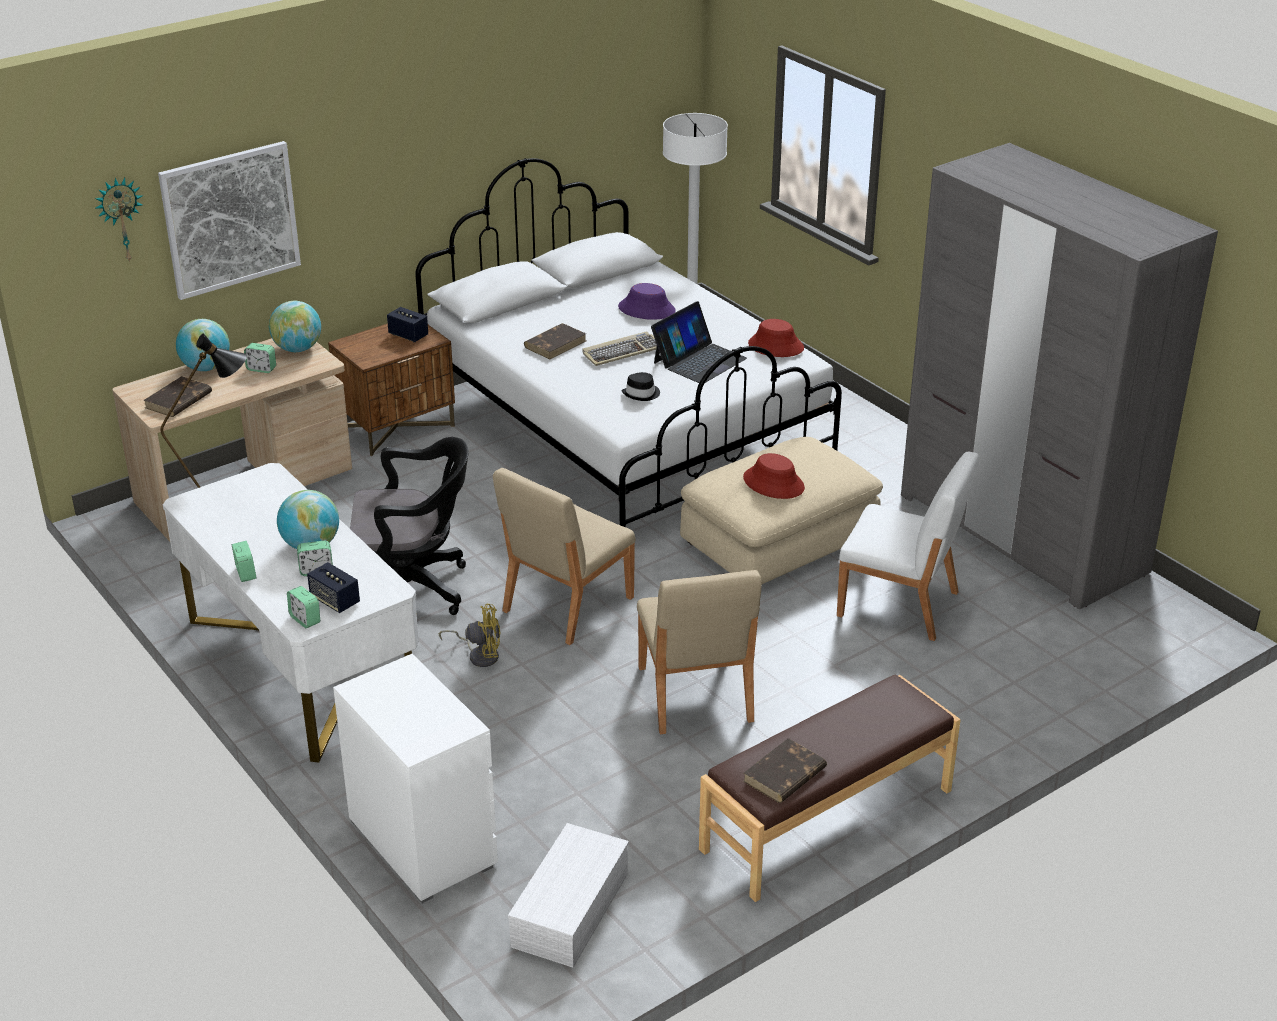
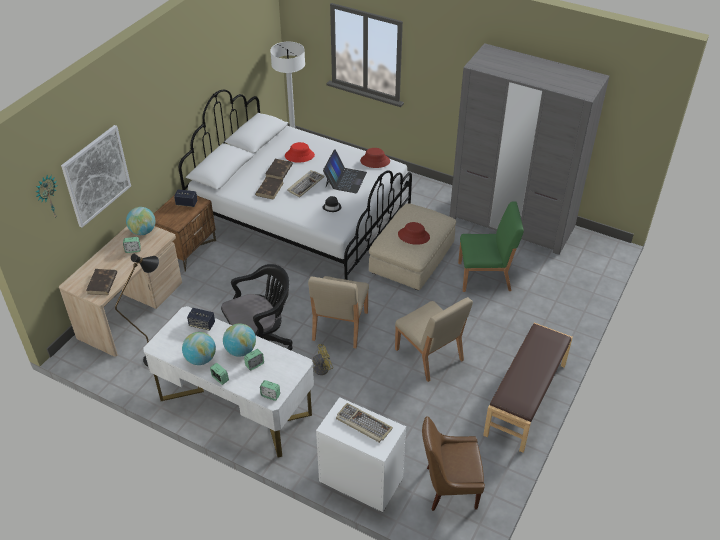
camera: 25 degrees left, 10 degrees up
(206, 368) = (101, 258): globe -> globe (201, 359)
(335, 600) = (277, 379): speaker -> speaker (202, 324)
(418, 703) = (363, 424): none -> keyboard
(570, 908) = (448, 487): white storage box -> brown chair
(646, 309) = (299, 155): purple hat -> red hat
(784, 775) = (524, 393): brown book -> brown book (279, 171)
(899, 605) = (485, 276): white chair -> green chair

